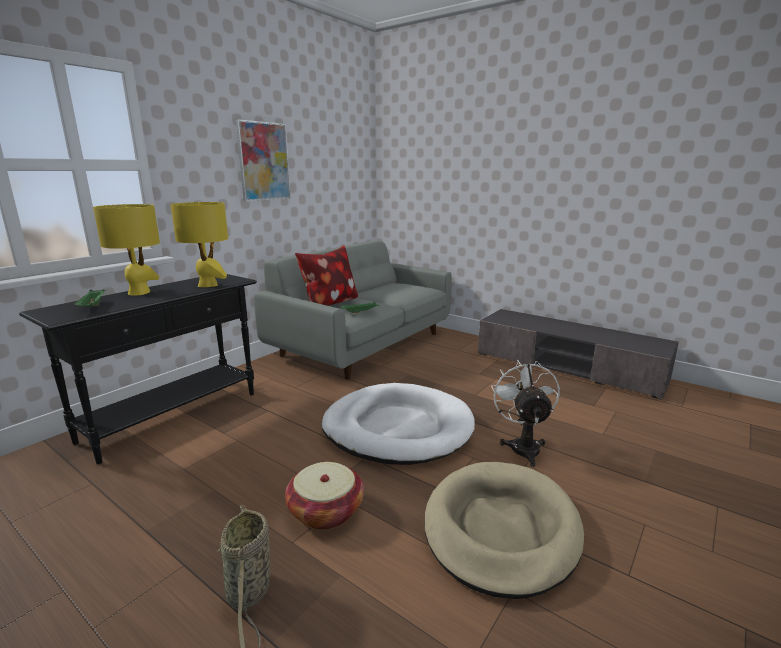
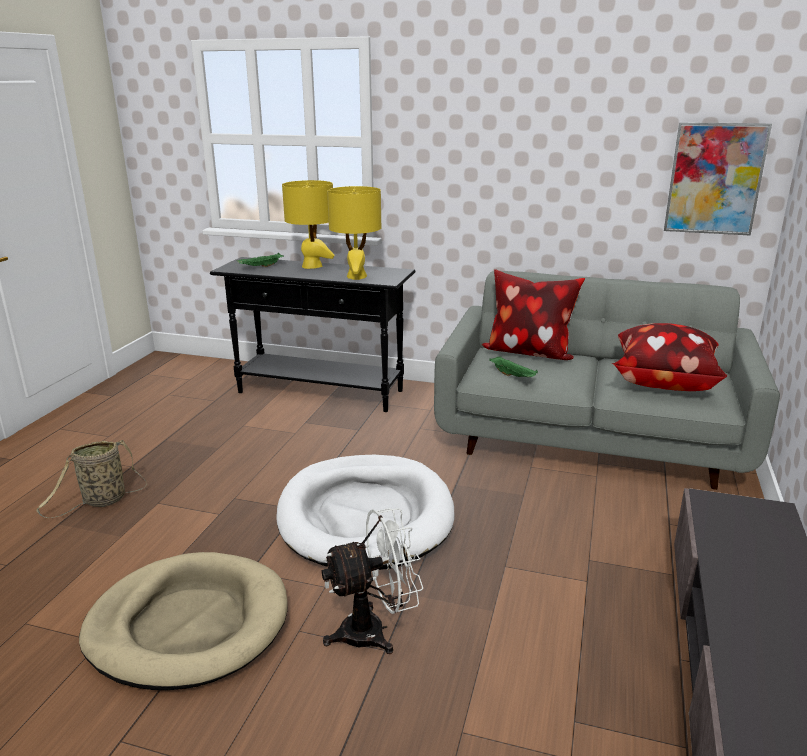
camera: 70 degrees right, 5 degrees up
(264, 161) = (522, 140): picture -> picture (715, 179)
(326, 511) = (200, 508): basket -> none
(402, 290) = (662, 381): none -> pillow

